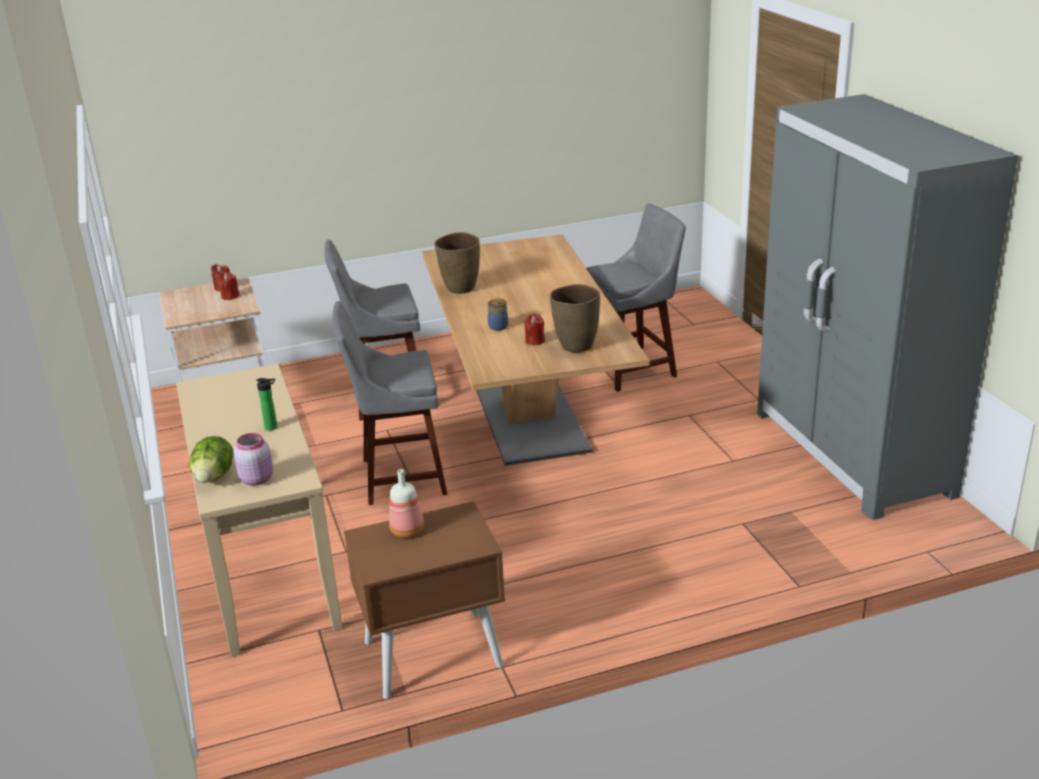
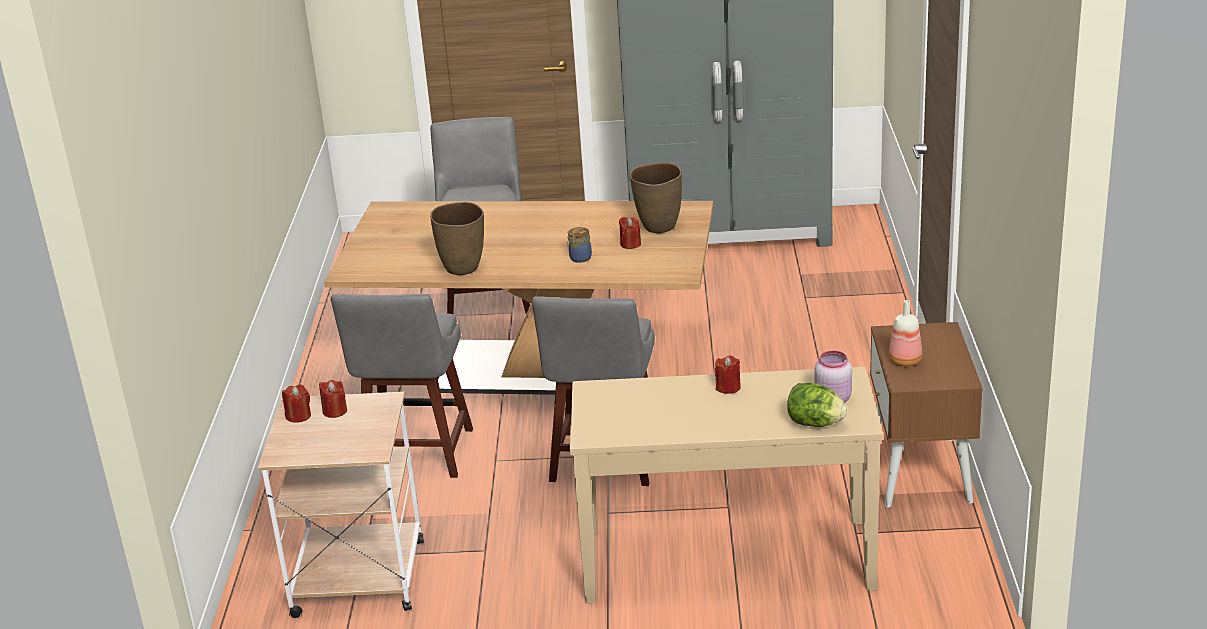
camera: 70 degrees left, 0 degrees up
(273, 427) = (728, 387): bottle -> red candle

